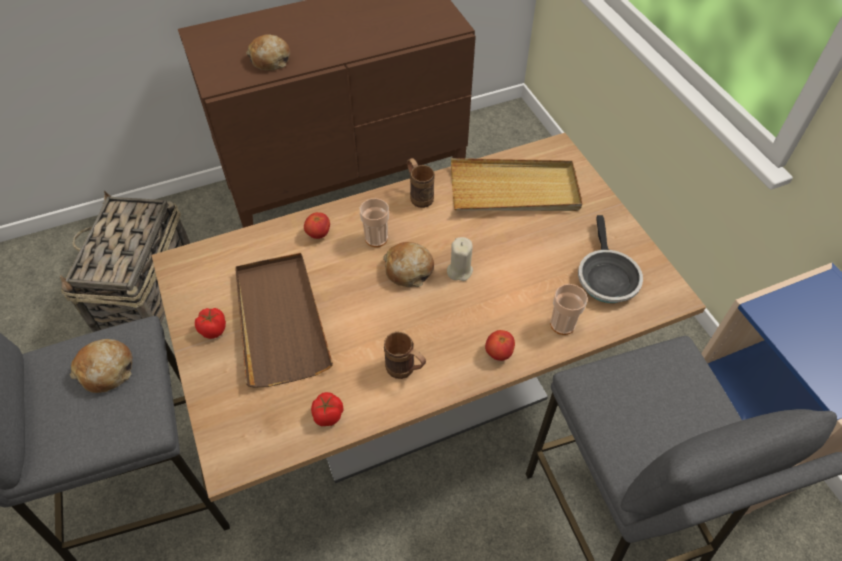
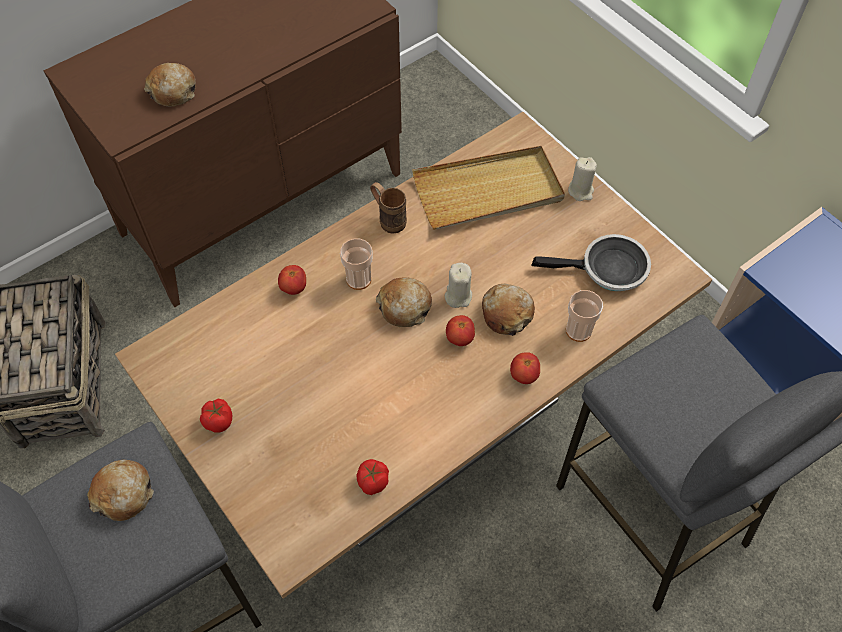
camera: 15 degrees left, 5 degrees up
(280, 320) = (287, 394): brown tray -> none
(405, 371) = (436, 417): brown mug -> none
(449, 307) = (459, 338): none -> tomato
(499, 295) = (506, 314): none -> bread
(599, 205) = (581, 191): none -> beige candle
(605, 277) = (608, 270): frying pan -> frying pan turned 75 degrees counterclockwise

